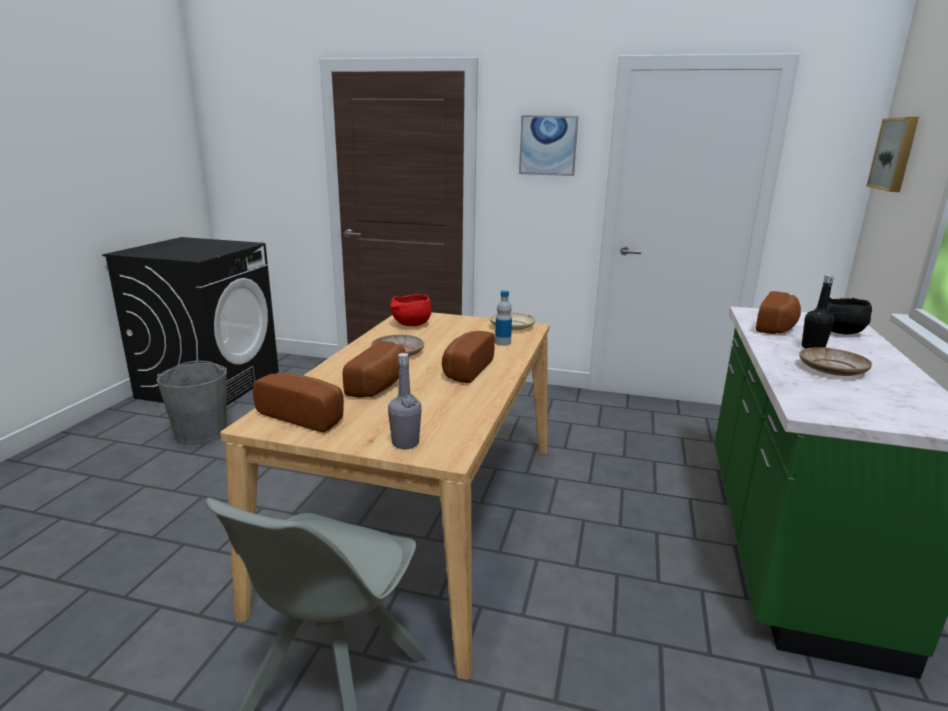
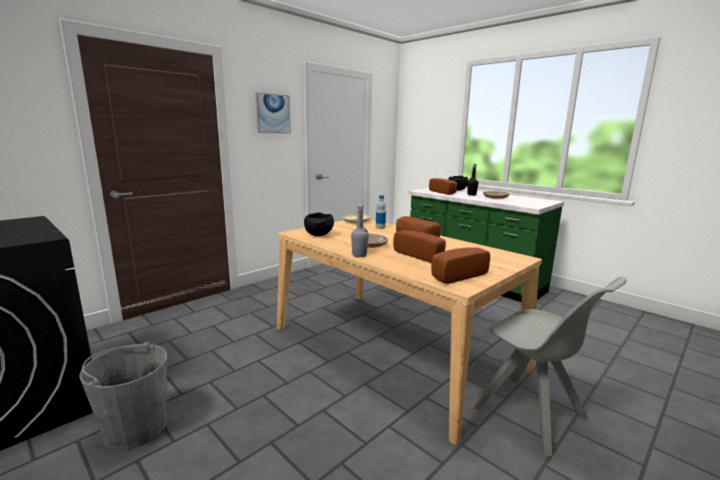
camera: 60 degrees left, 5 degrees down
(405, 443) = (506, 262): grey bottle -> grey bottle (359, 255)
(411, 325) = (319, 235): red bowl -> black bowl
(895, 154) = (415, 120): picture -> none

